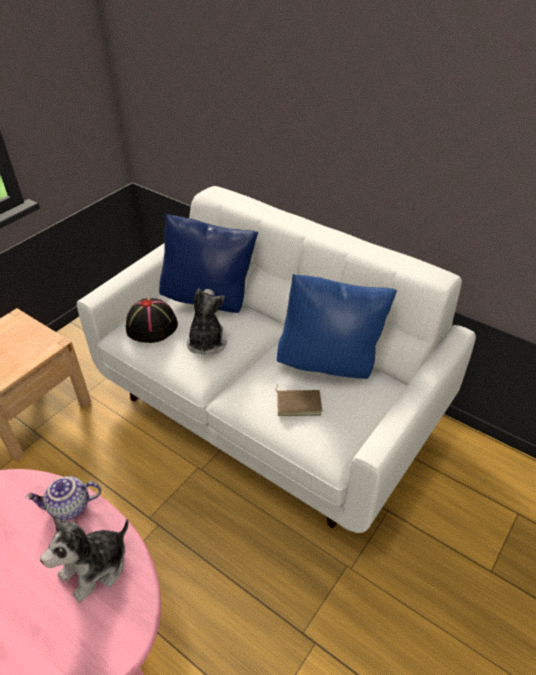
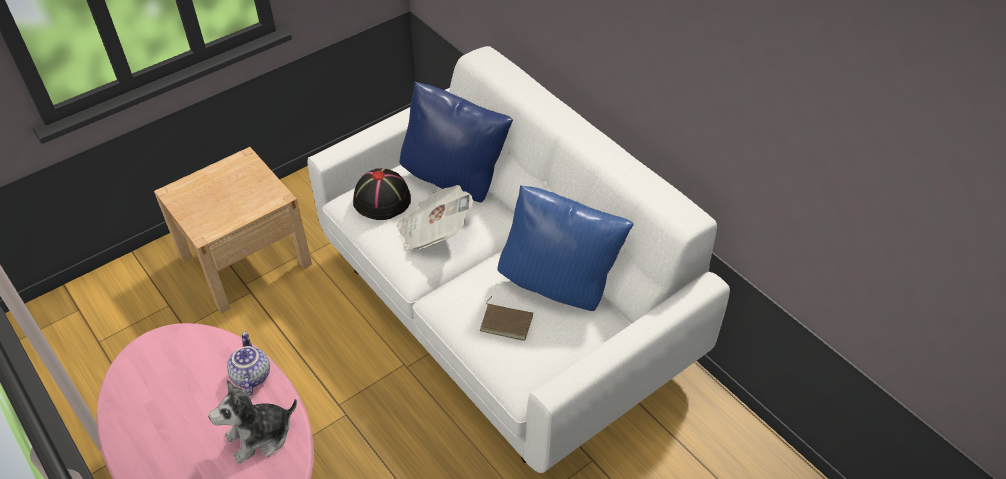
camera: 15 degrees right, 5 degrees up
(69, 508) = (250, 375): teapot -> teapot turned 75 degrees clockwise
(206, 342) = (434, 231): plush toy -> newspaper

